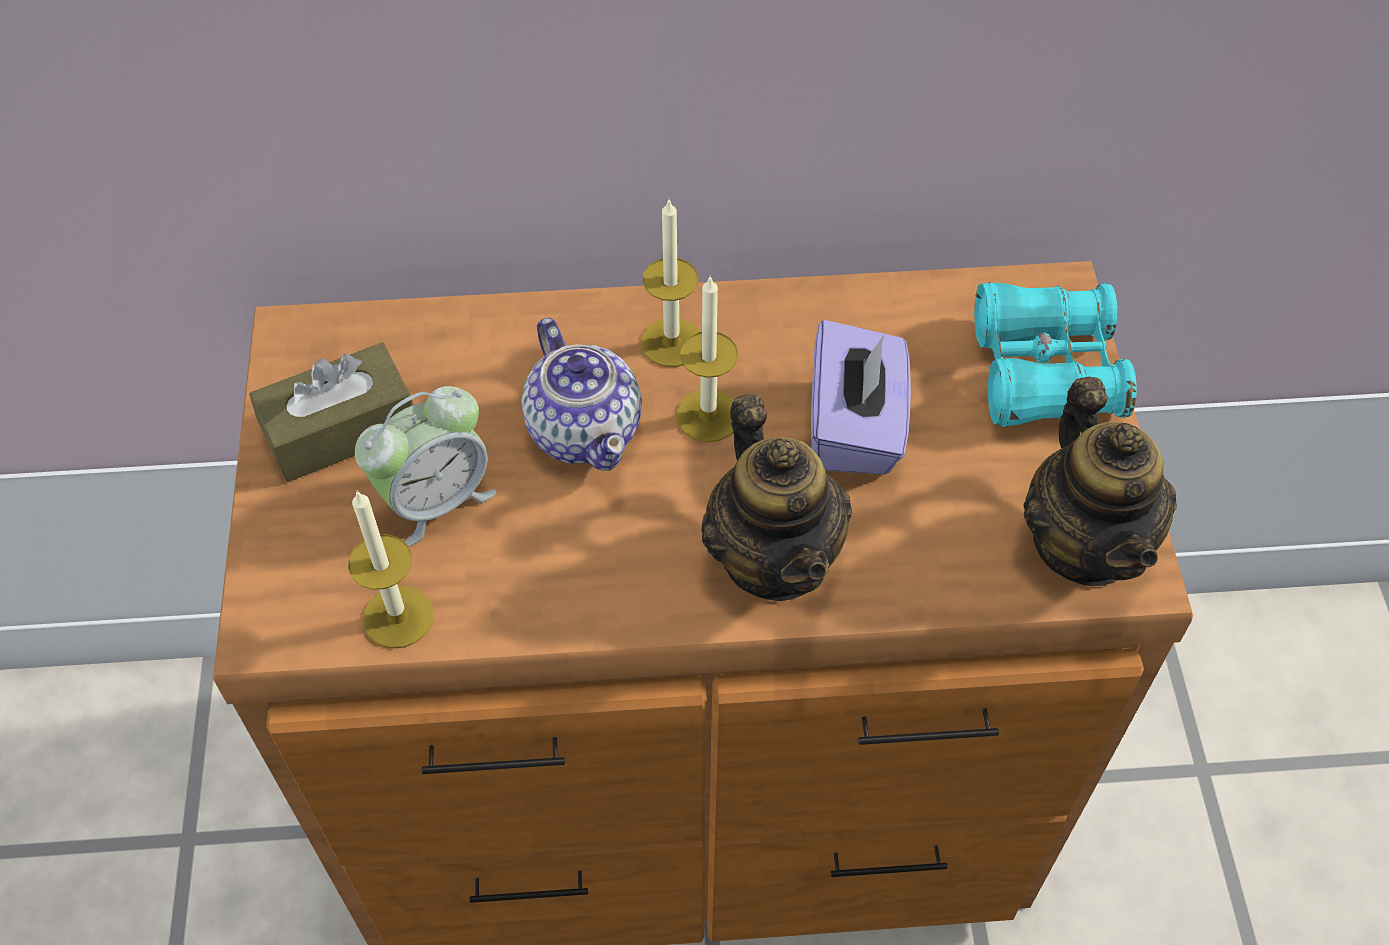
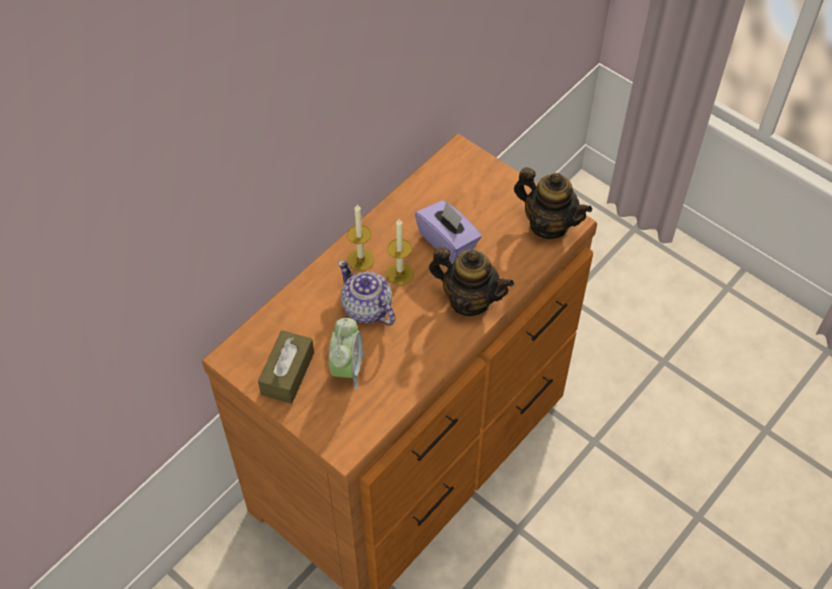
camera: 45 degrees left, 0 degrees up
(398, 617) = (380, 411): candle -> none
(585, 429) = (367, 308): teapot -> teapot turned 150 degrees counterclockwise
(1044, 372) = (483, 180): turquoise binoculars -> none

